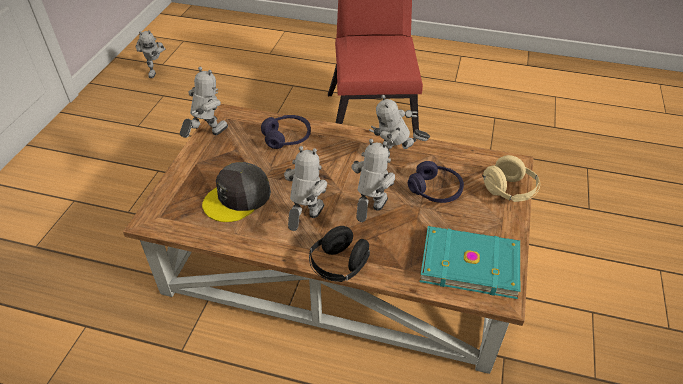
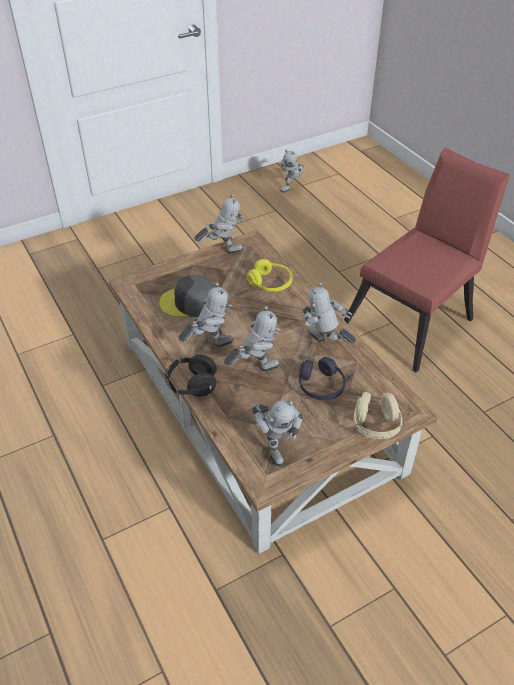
camera: 45 degrees right, 0 degrees up
(287, 137) = (270, 283): purple headphones -> yellow headphones
(469, 262) = (274, 446): turquoise book -> toy robot

